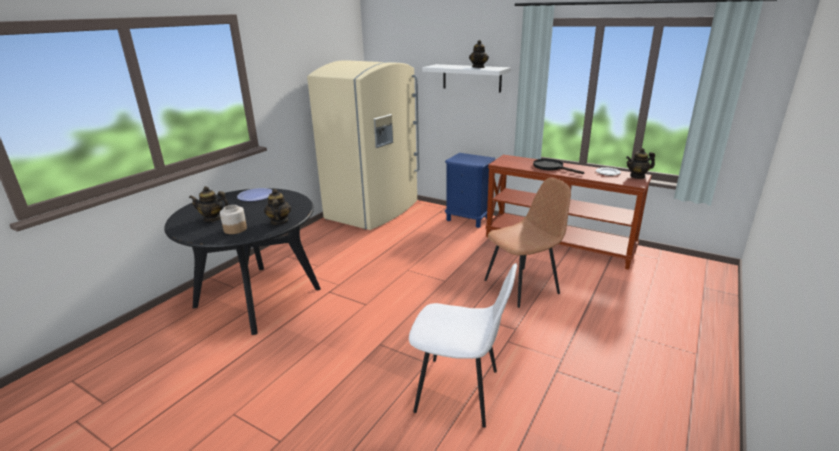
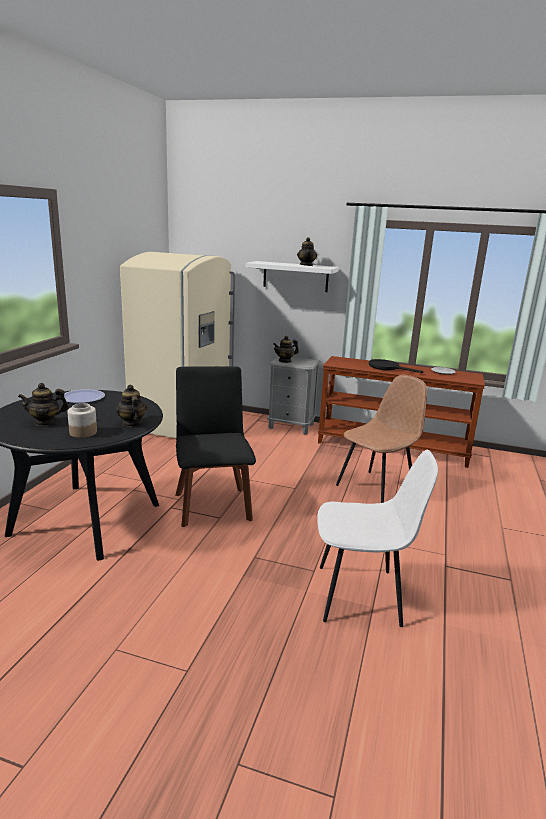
camera: 15 degrees left, 5 degrees down
(365, 291) = (212, 504): none -> black chair
(468, 219) = (291, 426): blue nightstand -> grey nightstand
(637, 176) = (471, 375): teapot -> teapot (285, 361)

